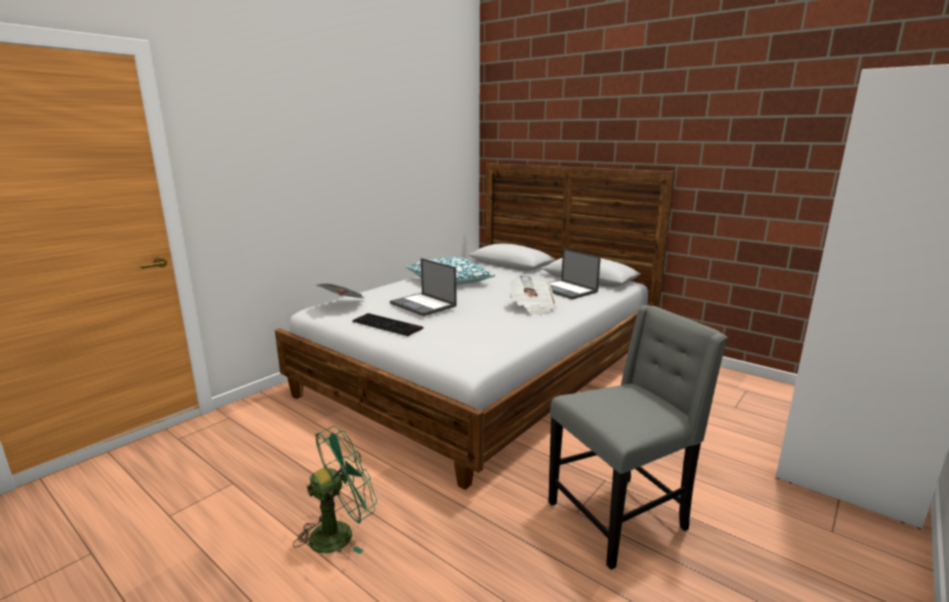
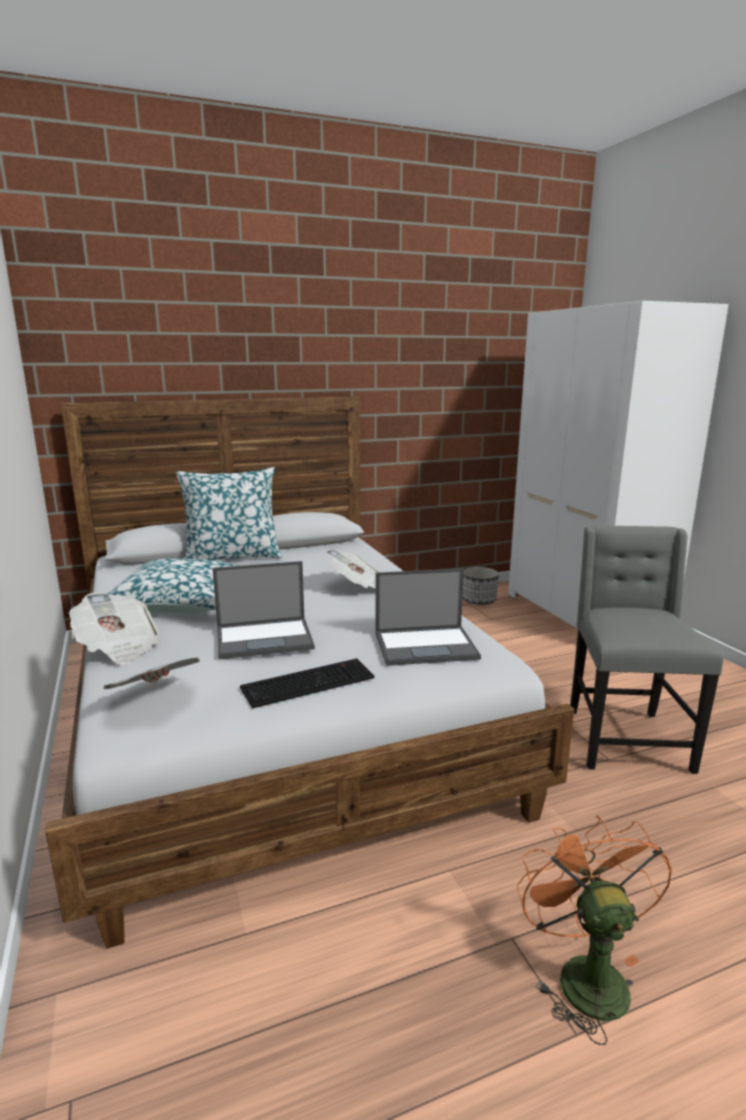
camera: 60 degrees left, 0 degrees up
(340, 532) = (584, 973): green fan -> orange fan
(385, 287) = (118, 648): none -> newspaper
(529, 273) = (232, 557): none -> pillow
(567, 290) = (326, 558): laptop -> laptop (427, 645)
(761, 393) = (479, 600): none -> planter

